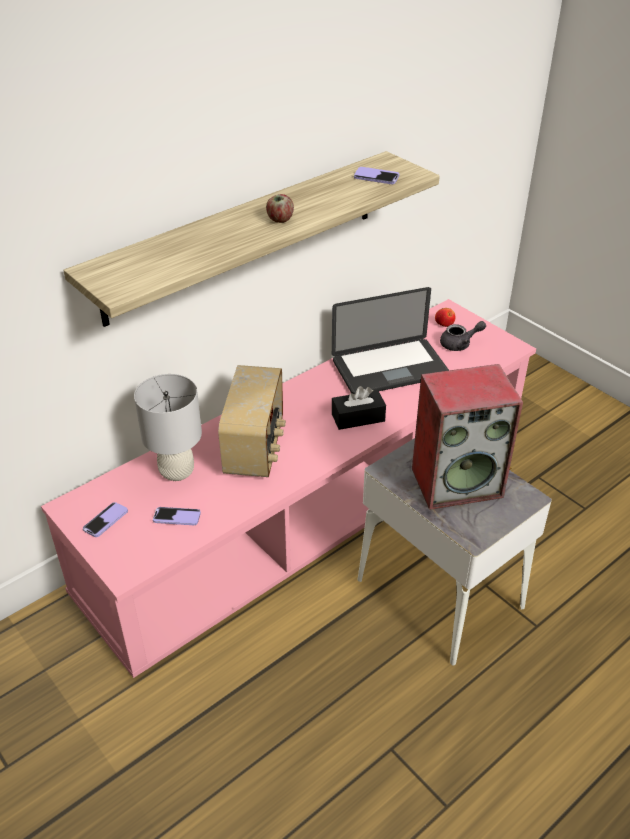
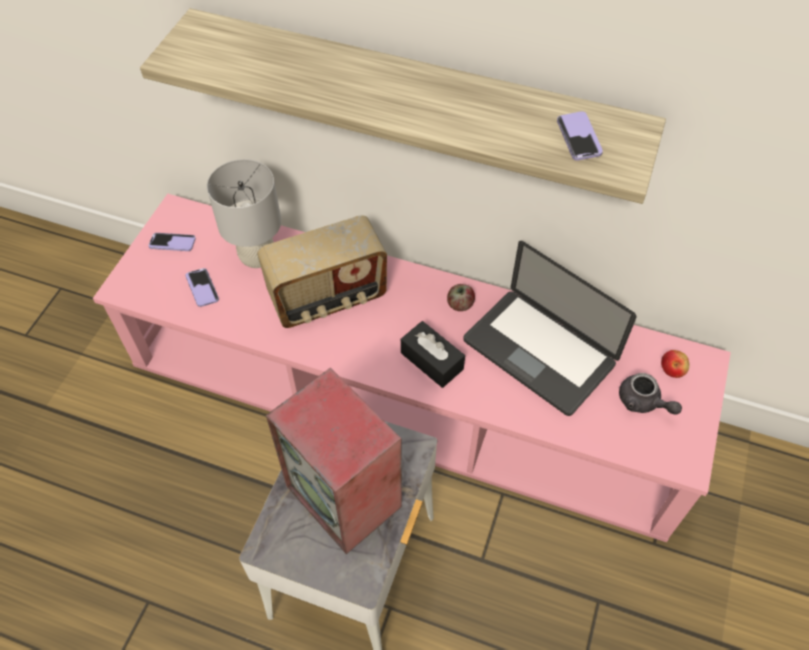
camera: 60 degrees right, 15 degrees up
(280, 220) = (397, 102): apple -> apple (460, 305)

